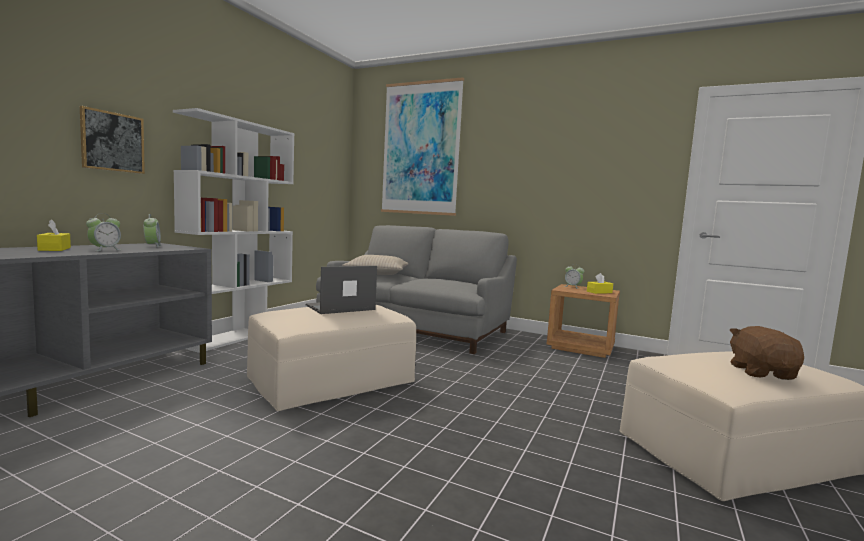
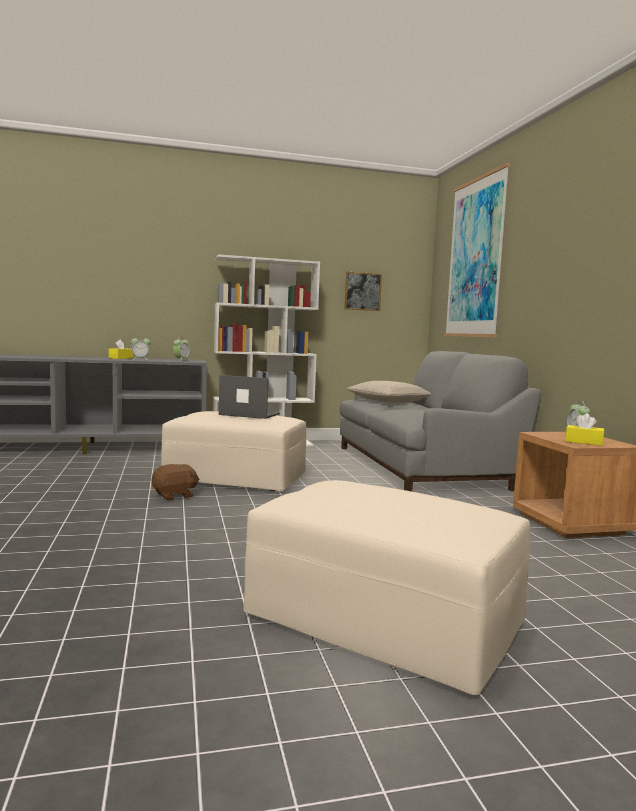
camera: 50 degrees right, 0 degrees up
(112, 142) = (173, 287): picture -> picture (362, 291)
(762, 372) = (367, 506): brown plush toy -> brown plush toy (175, 496)

